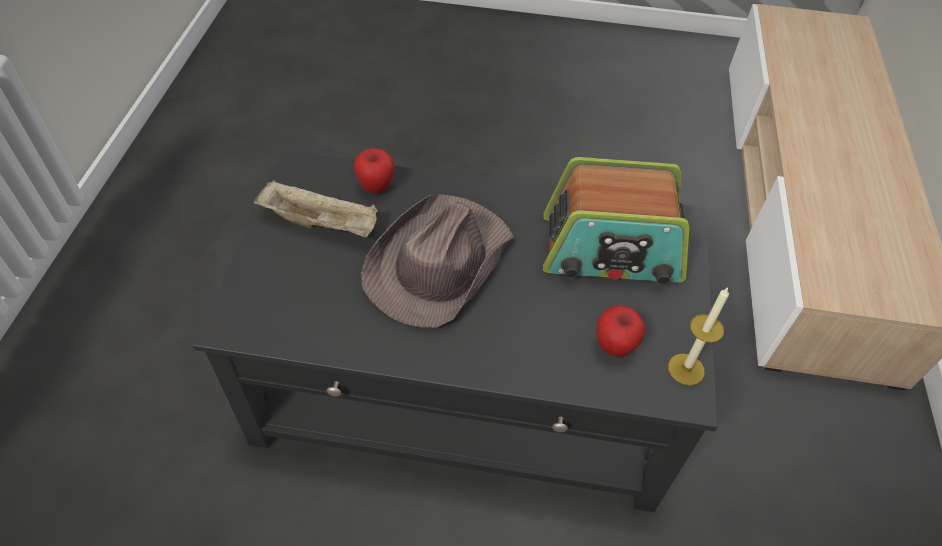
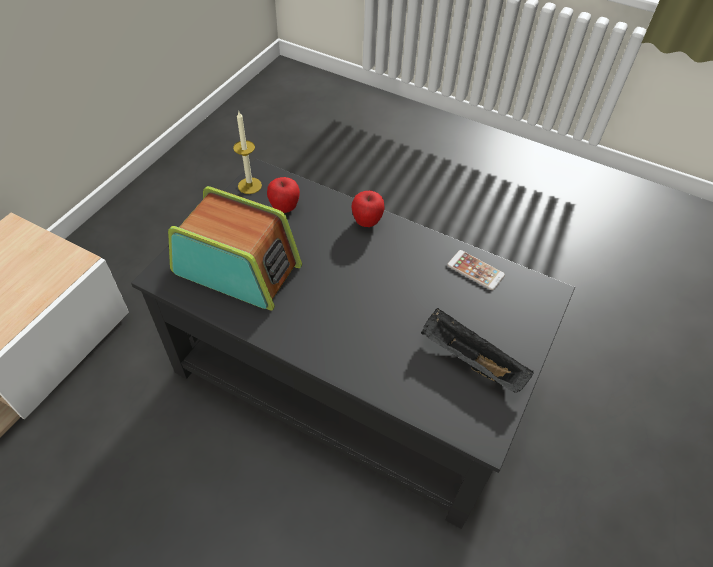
camera: 160 degrees left, 0 degrees up
(321, 223) = (469, 361): beige tray -> black tray
(328, 328) = (475, 270): none -> phone
(376, 187) = (410, 387): apple -> apple (367, 222)
(438, 263) = (379, 295): brown hat -> none

